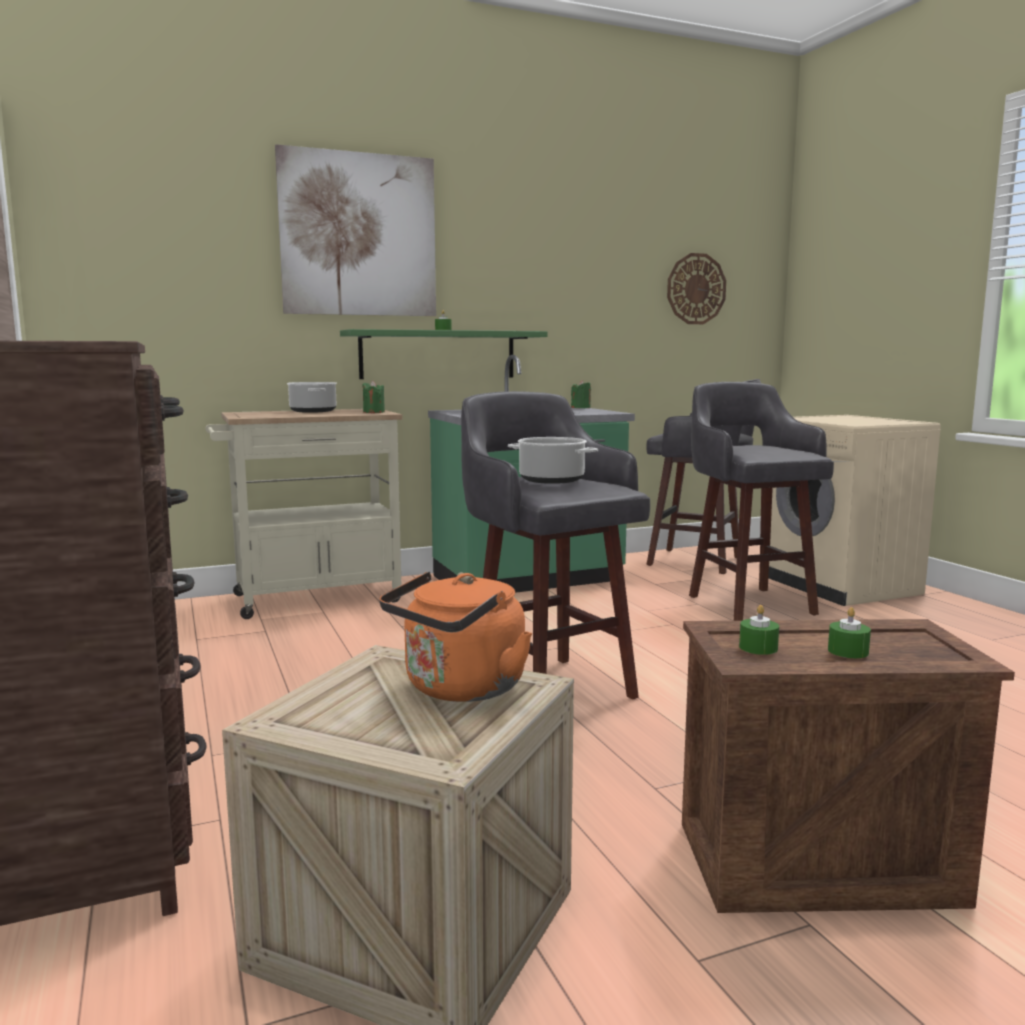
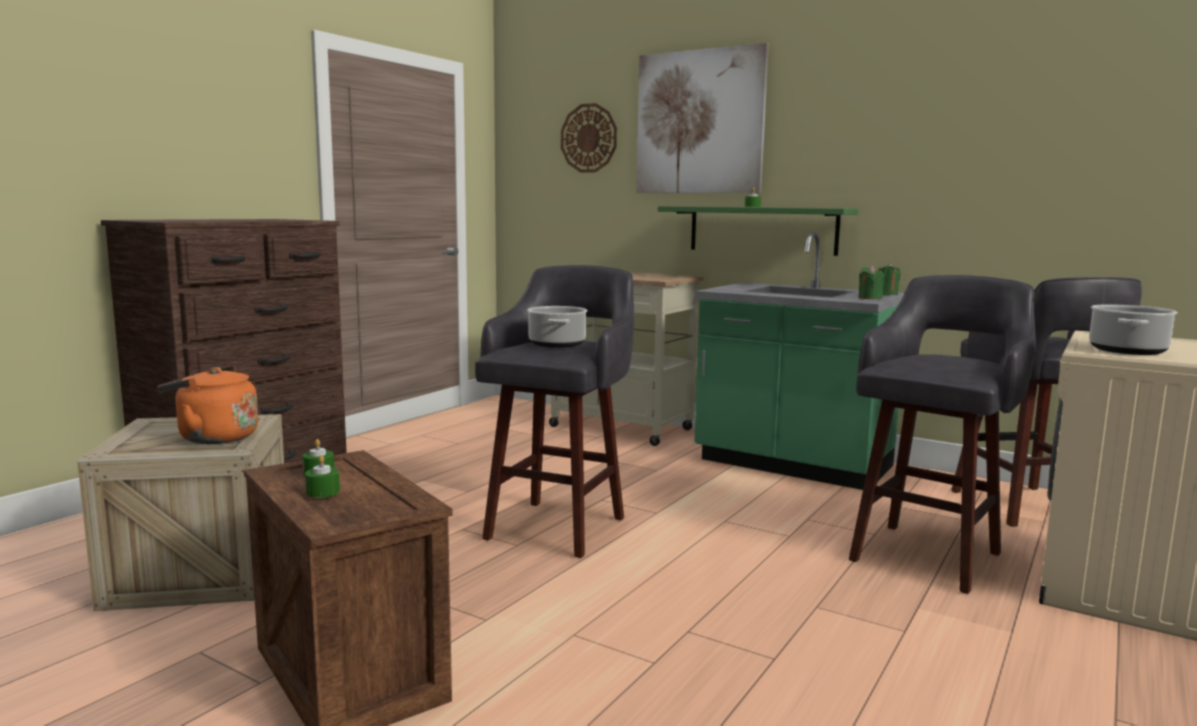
camera: 55 degrees right, 0 degrees up
(312, 411) = (638, 274): cooking pot -> cooking pot (1127, 350)
(374, 412) = (662, 278): green candle -> green candle (869, 298)
(696, 289) = (1113, 151): wall clock -> wall clock (589, 138)

